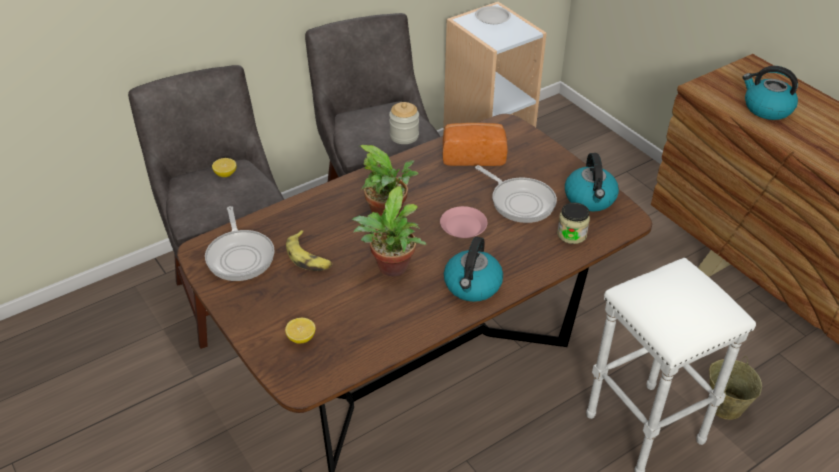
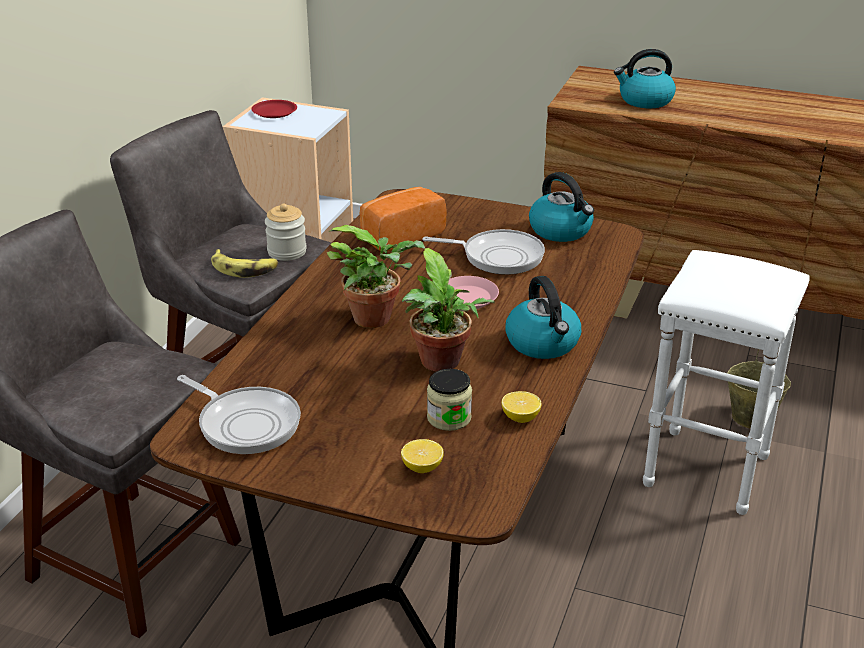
camera: 35 degrees left, 10 degrees down
(225, 174) = (102, 363): lemon -> lemon (520, 417)
(309, 257) = (333, 391): banana -> banana (244, 269)
(492, 18) = (274, 112): white plate -> red plate
(571, 234) = (581, 265): jar -> jar (449, 418)

